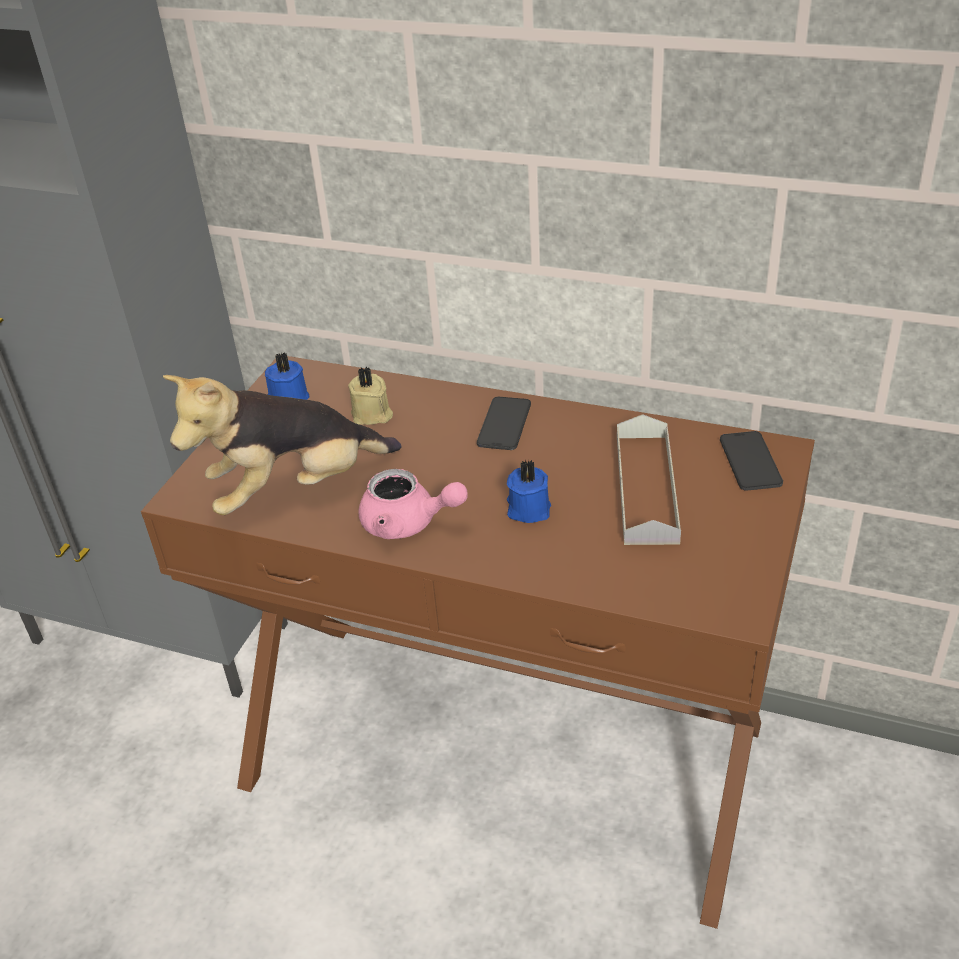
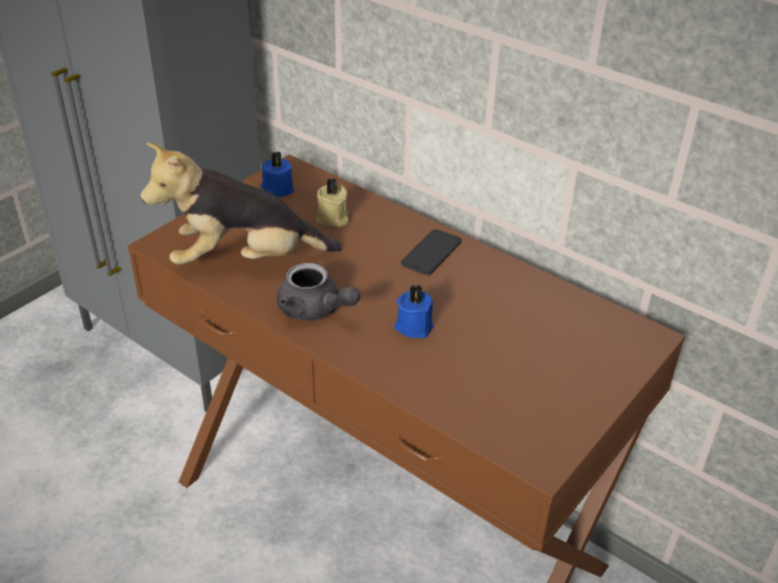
camera: 15 degrees right, 0 degrees up
(408, 523) = (315, 310): pink teapot -> grey teapot
(646, 487) = (519, 335): grey tray -> none
(750, 461) = (618, 338): phone -> none

